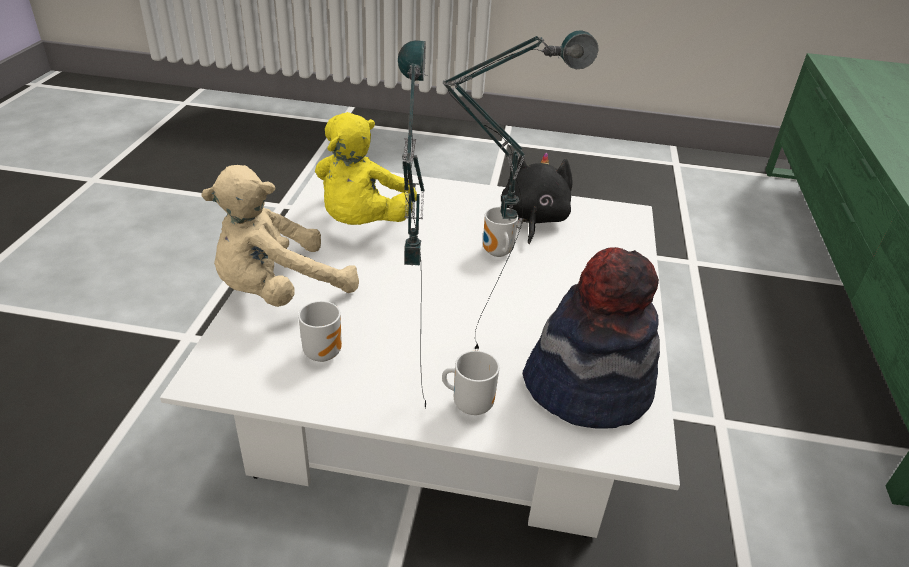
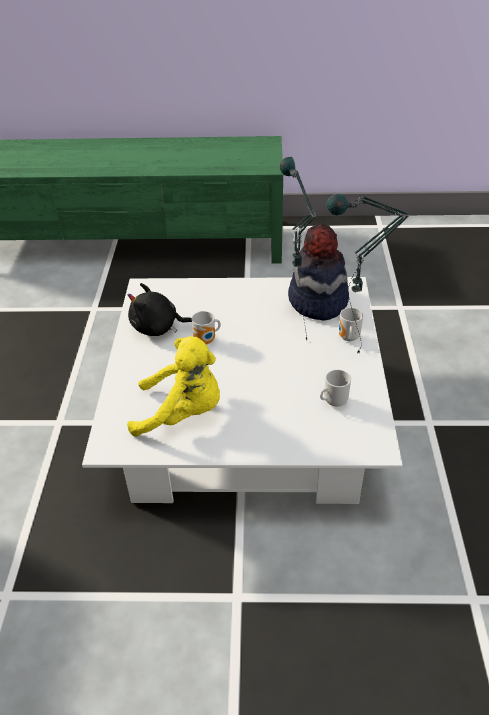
camera: 95 degrees left, 5 degrees up
(279, 291) = (282, 438): beige plush toy -> none

